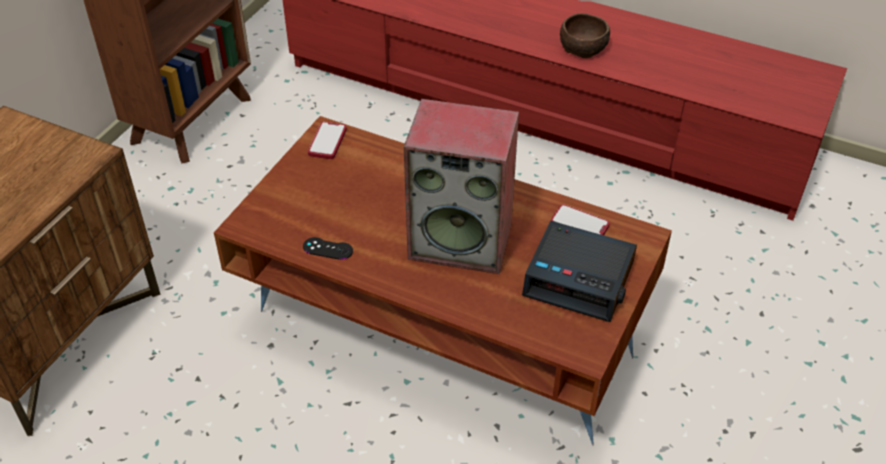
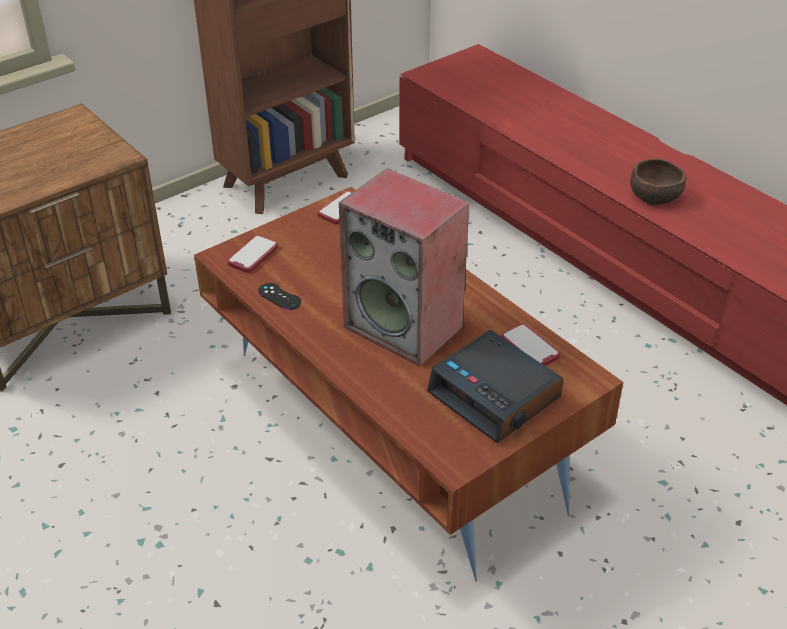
camera: 25 degrees right, 5 degrees down
(273, 215) = (253, 255): none -> phone

